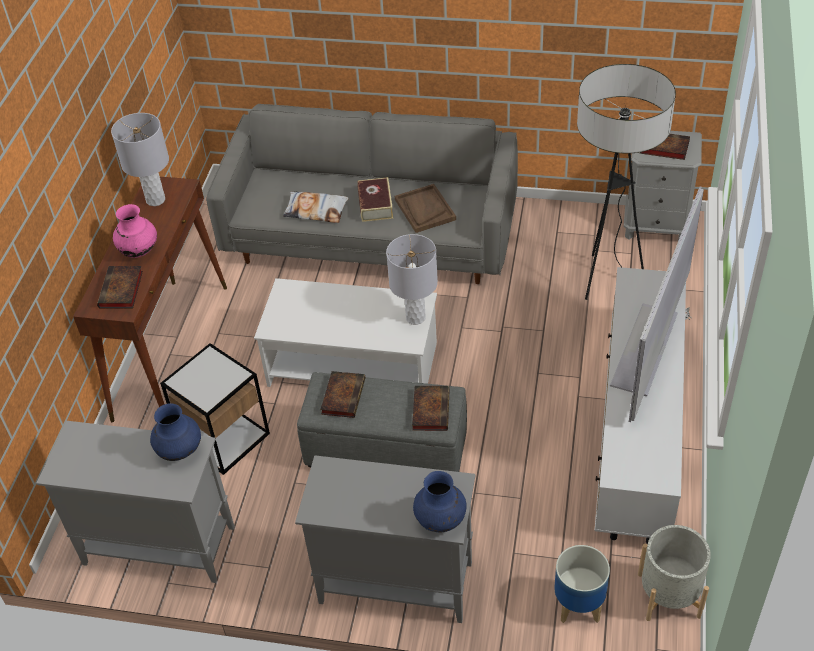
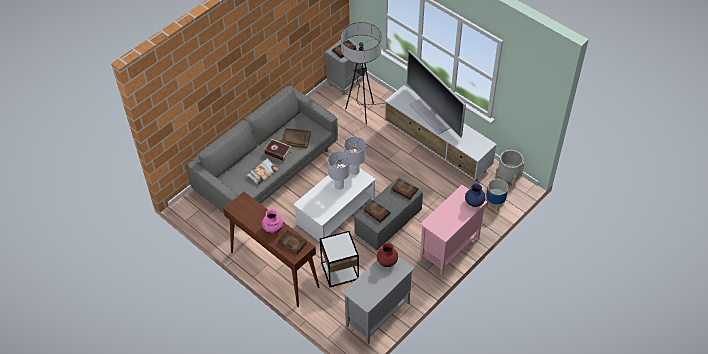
camera: 60 degrees left, 5 degrees up
(155, 200) = (244, 211): grey table lamp -> grey table lamp (339, 186)
(180, 451) = (387, 262): blue vase -> red vase
(394, 583) = (449, 249): grey cabinet -> pink cabinet

